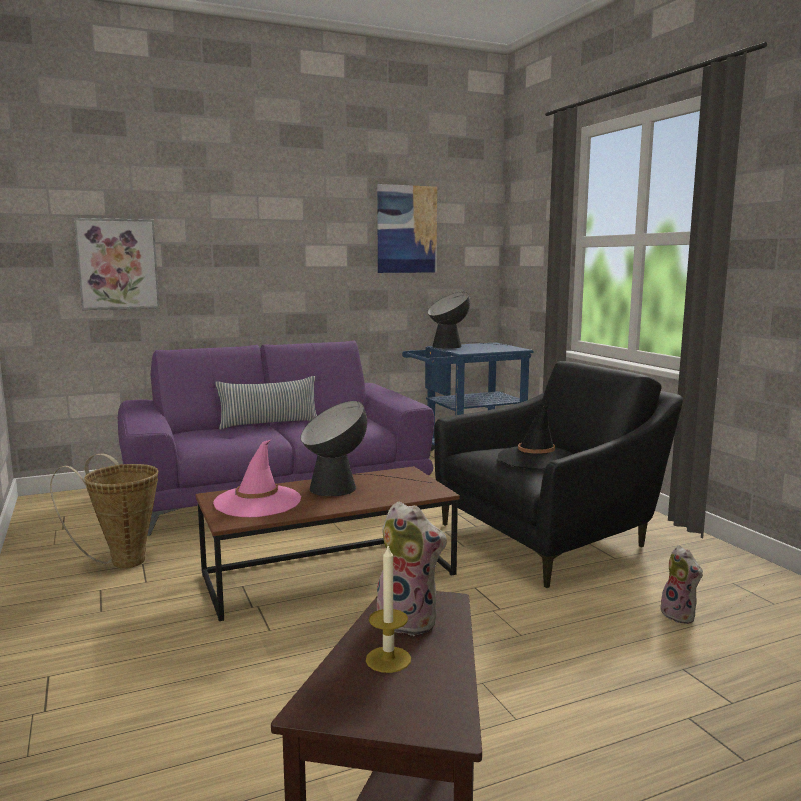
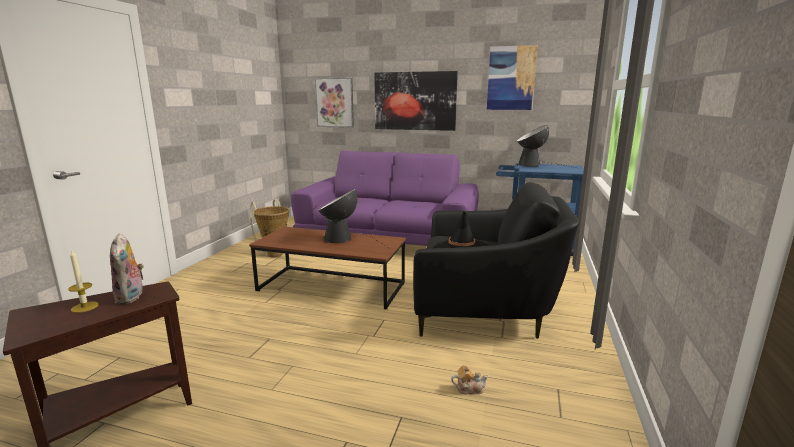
camera: 40 degrees right, 5 degrees up
(257, 502) = (294, 236): pink hat -> none
(269, 424) = (384, 199): pillow -> none
(270, 261) = (415, 101): none -> picture
(680, 615) = (469, 389): plush toy -> teapot

